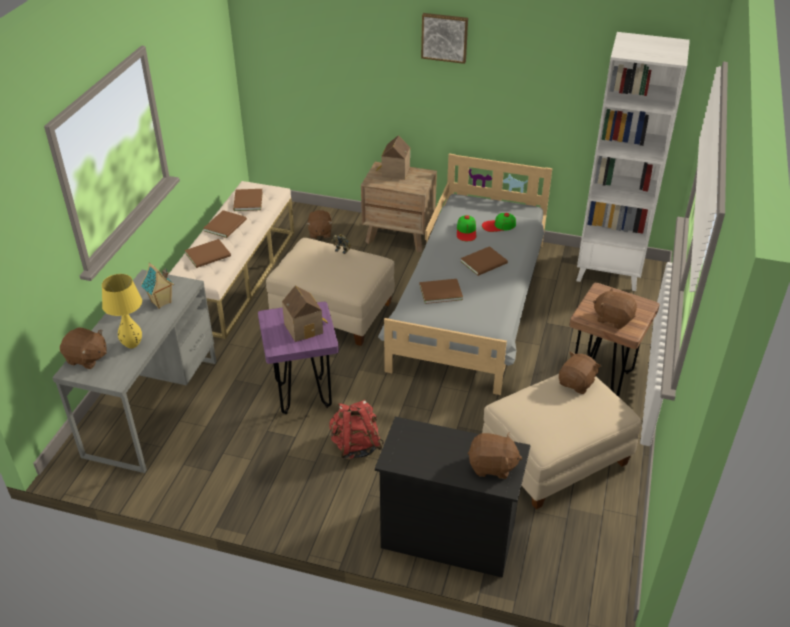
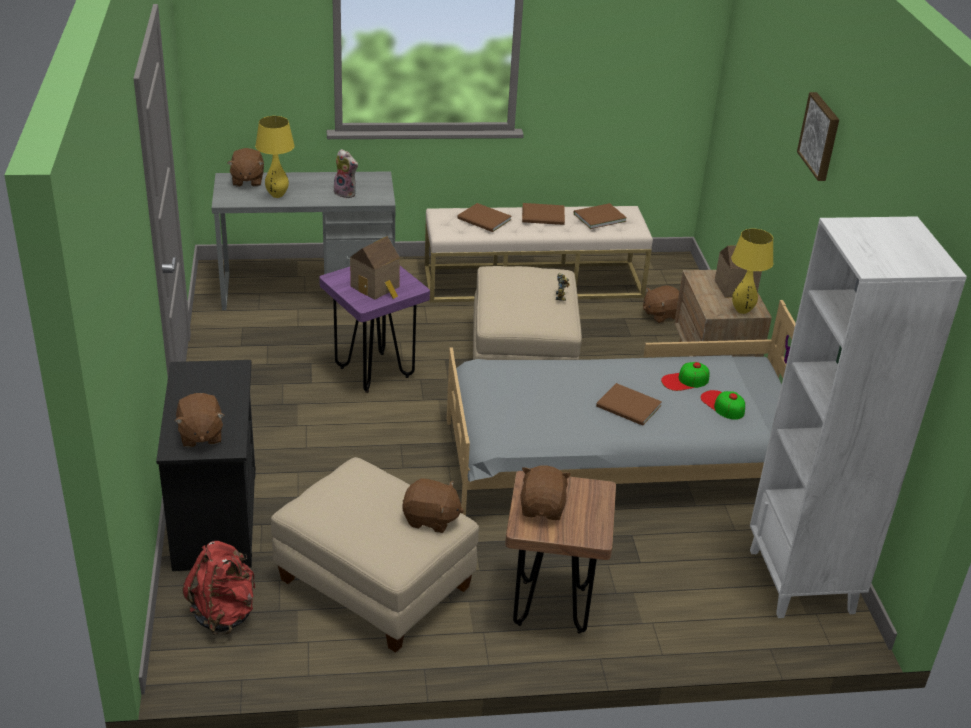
camera: 65 degrees right, 5 degrees down
(161, 302) = (346, 193): toy house -> plush toy
(355, 446) = (318, 425): red backpack -> red backpack (224, 613)
(423, 178) = (742, 311): none -> yellow table lamp
(439, 291) = (541, 383): brown book -> none

